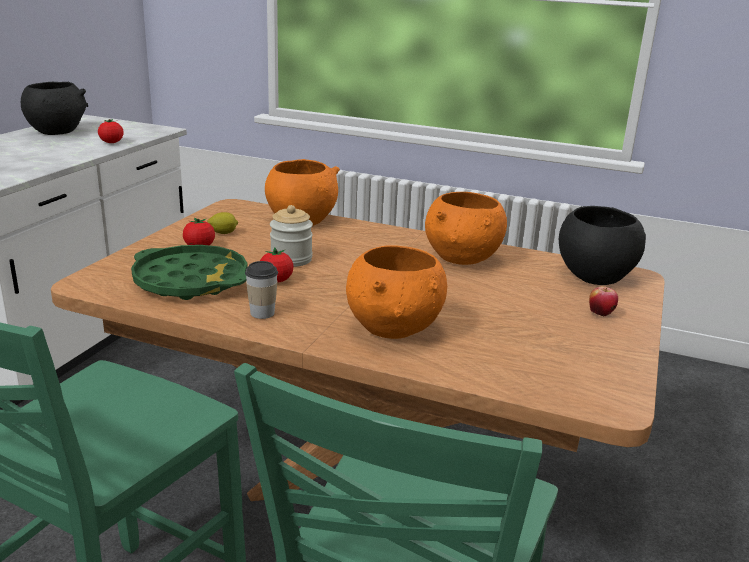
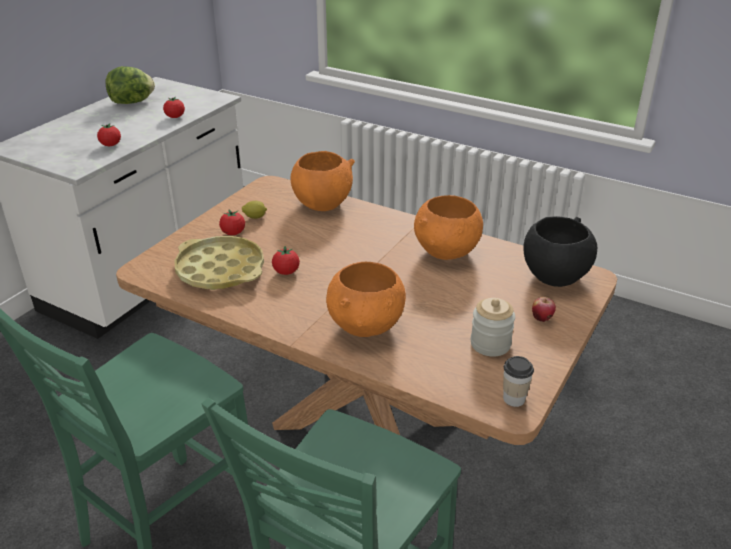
camera: 10 degrees right, 10 degrees up
(34, 163) = (111, 145): none -> tomato
(57, 131) = (132, 102): black bowl -> lettuce
(191, 281) = (220, 270): green tray -> yellow tray
(262, 313) = (268, 305): cup -> cup (514, 399)
(291, 259) = (303, 249): jar -> jar (490, 344)

